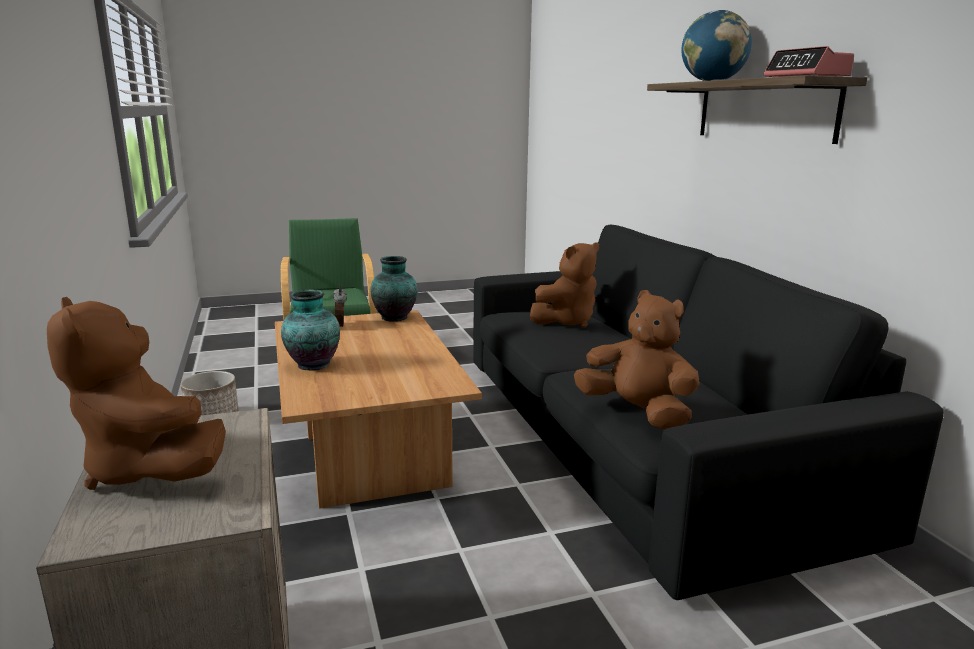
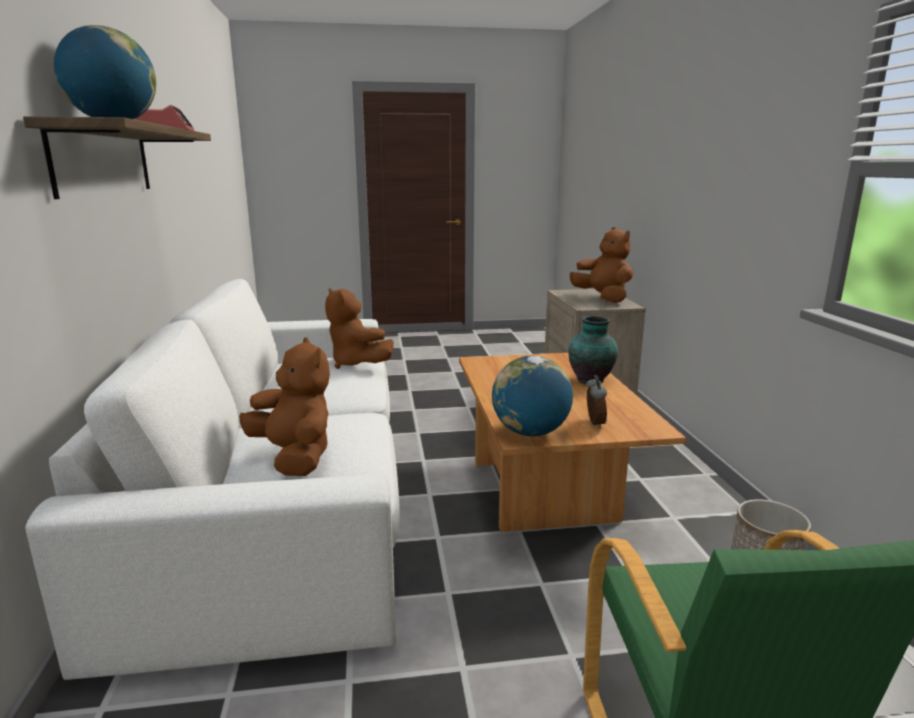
camera: 170 degrees left, 0 degrees up
(395, 318) = (530, 432): vase -> globe
(566, 321) = (294, 457): brown plush toy -> brown plush toy turned 75 degrees clockwise
(632, 437) = (286, 492): black sofa -> white sofa

